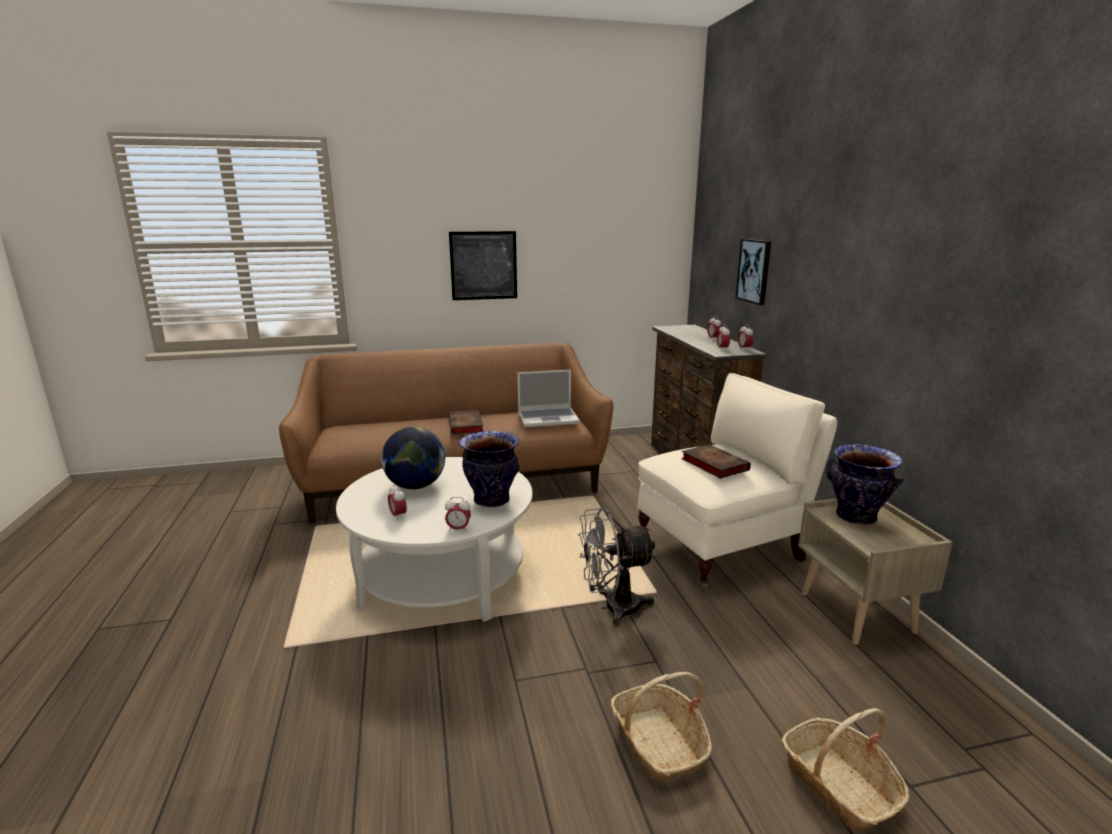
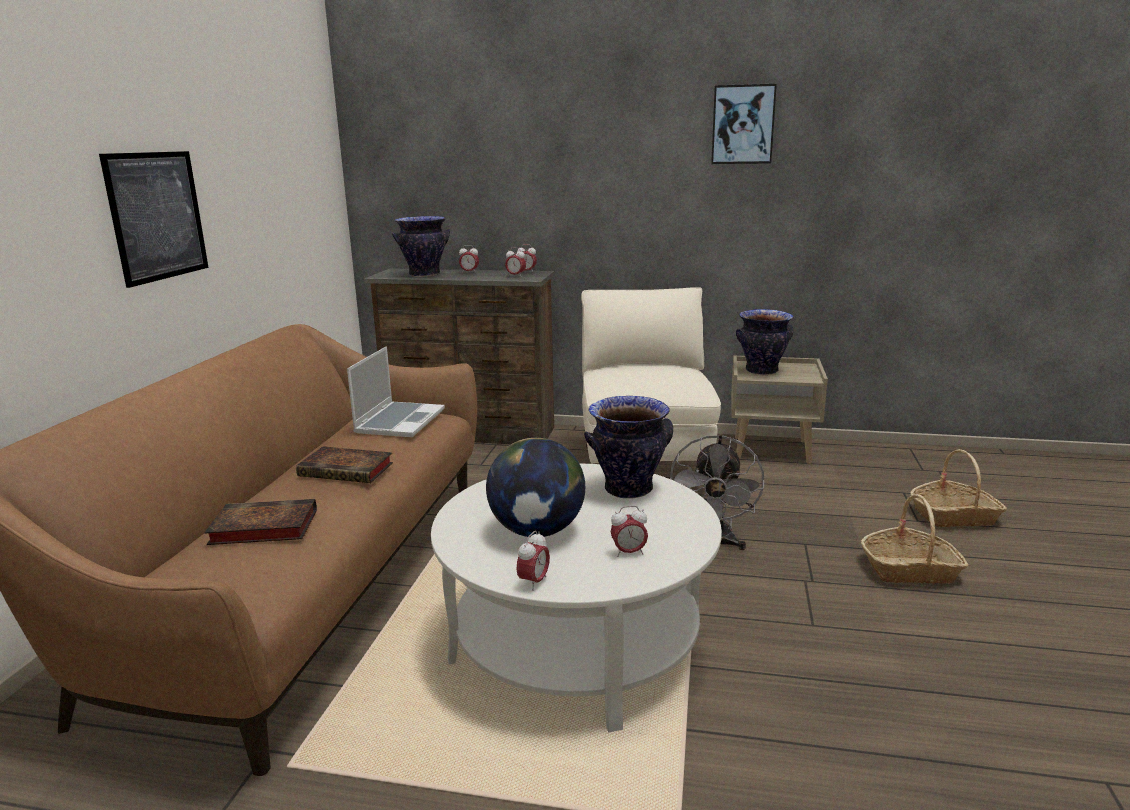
camera: 65 degrees left, 0 degrees up
(458, 529) = (694, 518): alarm clock -> alarm clock (534, 582)
(686, 333) = (424, 274): none -> vase
(712, 464) = (659, 375): book -> book (261, 528)
(754, 271) = (501, 185): picture -> picture (743, 124)

